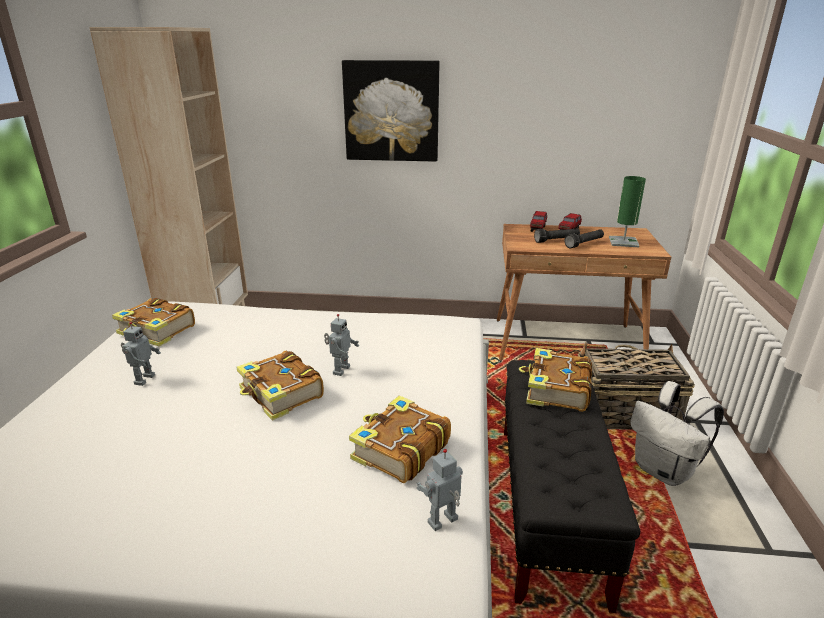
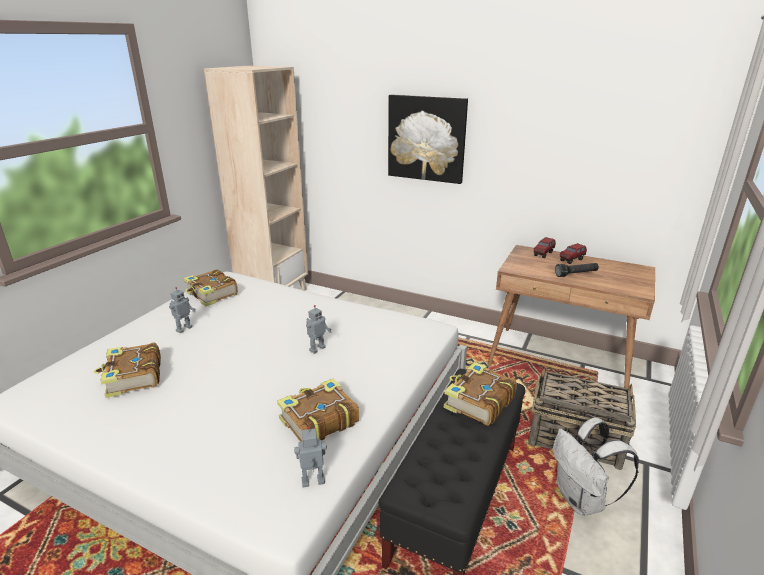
camera: 20 degrees right, 0 degrees up
(281, 394) = (263, 359): book -> book (133, 377)
(556, 240) = (552, 267): black flashlight -> none
(623, 242) = (617, 278): green table lamp -> none

